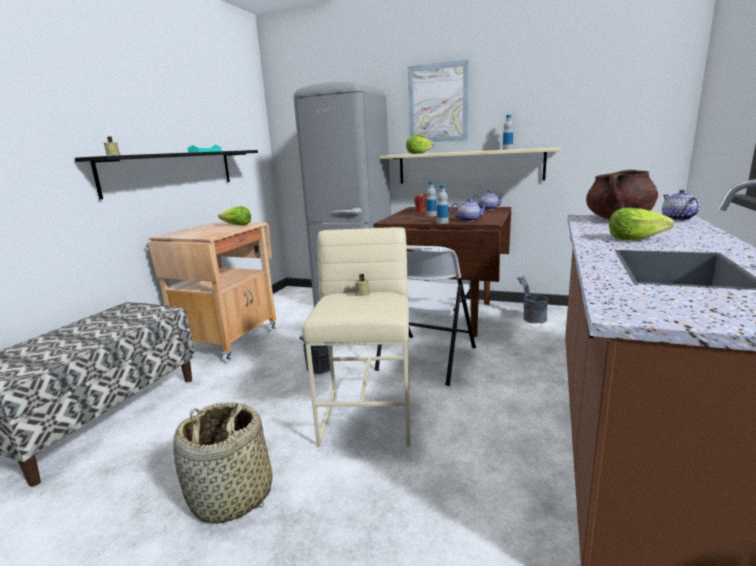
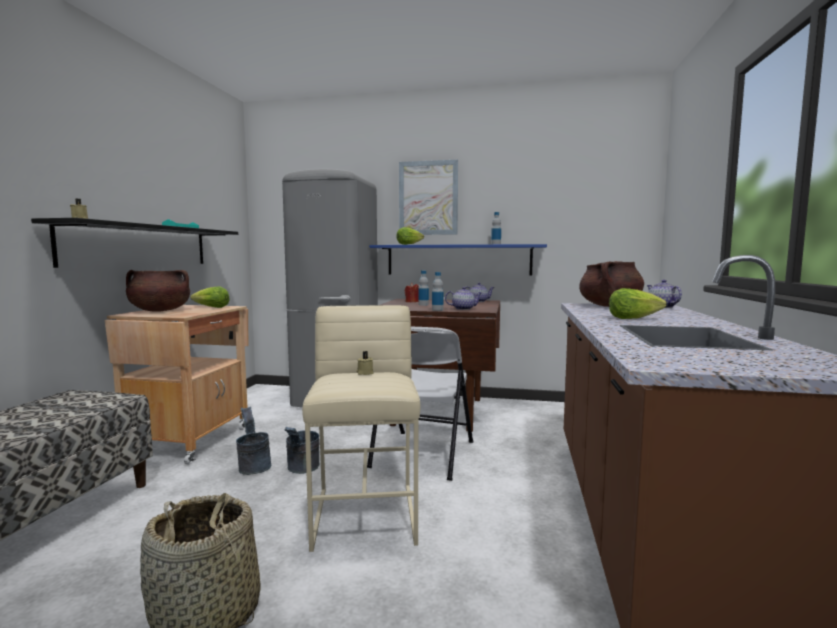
camera: 10 degrees left, 10 degrees down
(192, 230) = (159, 311): none -> brown cooking pot
(469, 166) = (458, 260): beige shelf -> blue shelf
(531, 318) = (525, 413): grey bucket -> grey bucket (253, 466)

